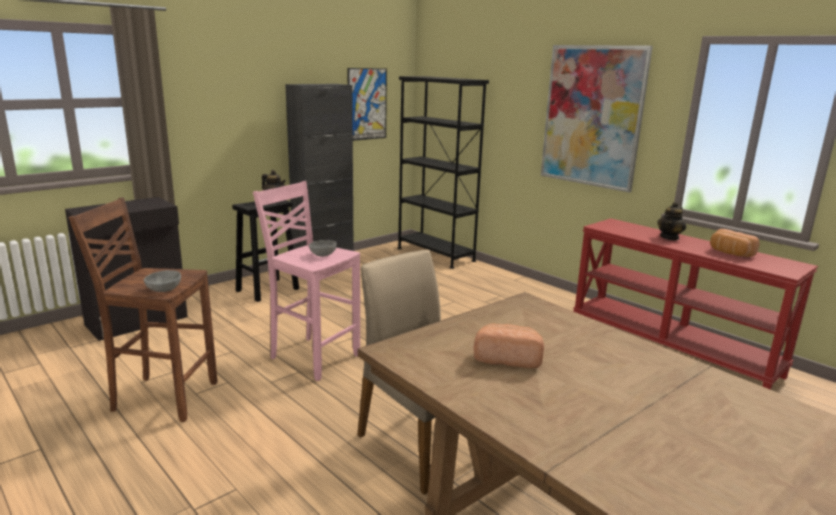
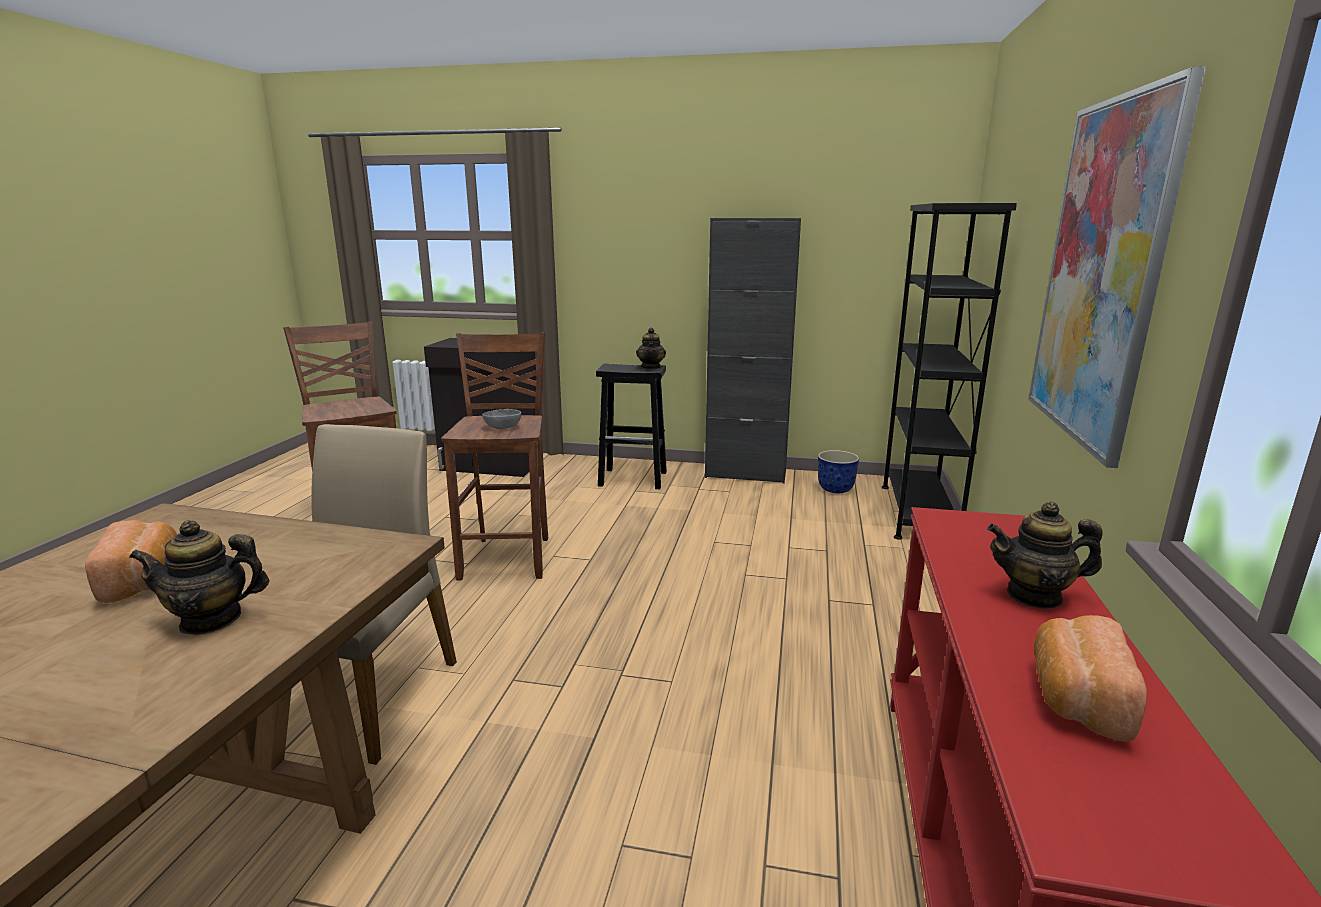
camera: 55 degrees right, 0 degrees up
(164, 290) = (324, 415): grey bowl -> none
(313, 356) = (509, 557): pink stool -> brown stool
(367, 104) = (864, 251): picture -> none
(382, 257) = (836, 489): none -> planter
(580, 346) = (211, 620): none -> teapot

